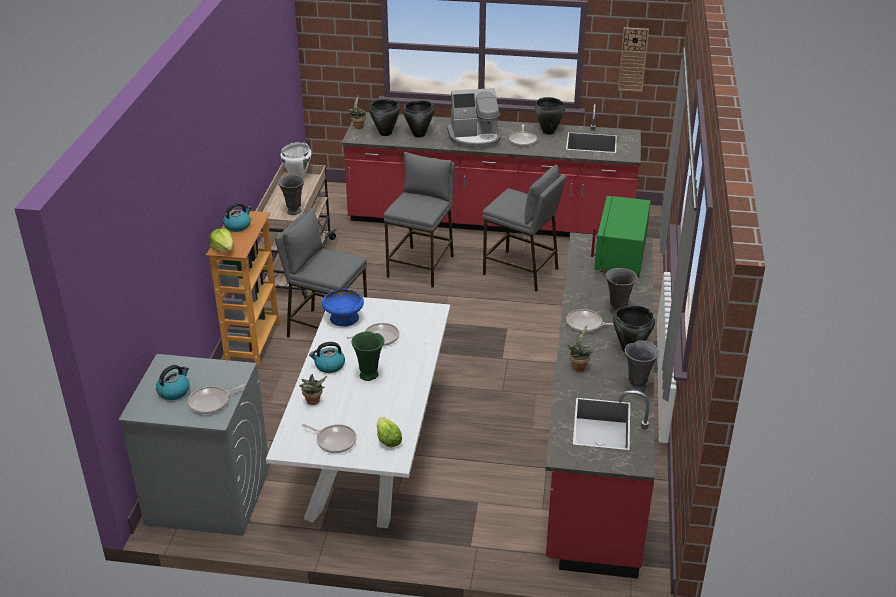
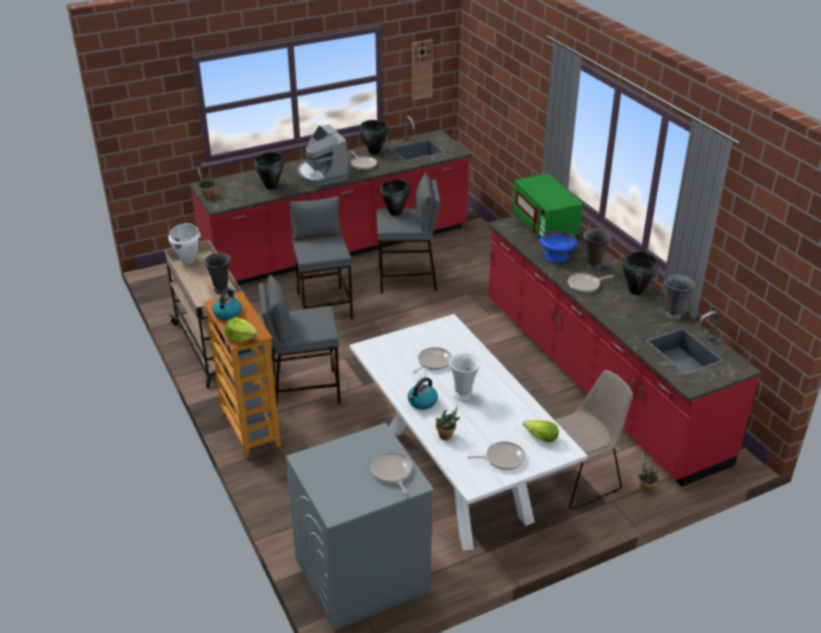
camera: 35 degrees left, 0 degrees up
(174, 391) = (346, 479): kettle -> none
(211, 402) = (392, 472): frying pan -> frying pan turned 135 degrees clockwise
(343, 319) = (385, 360): blue bowl -> blue bowl (556, 257)
(369, 375) = (463, 395): green vase -> white vase
(385, 133) = (240, 194): black cooking pot -> black cooking pot (395, 213)
(470, 513) = (579, 479): none -> beige chair
(474, 138) = (322, 174): coffee machine -> coffee machine turned 105 degrees clockwise
(578, 366) = (618, 317): potted plant -> potted plant (645, 487)

